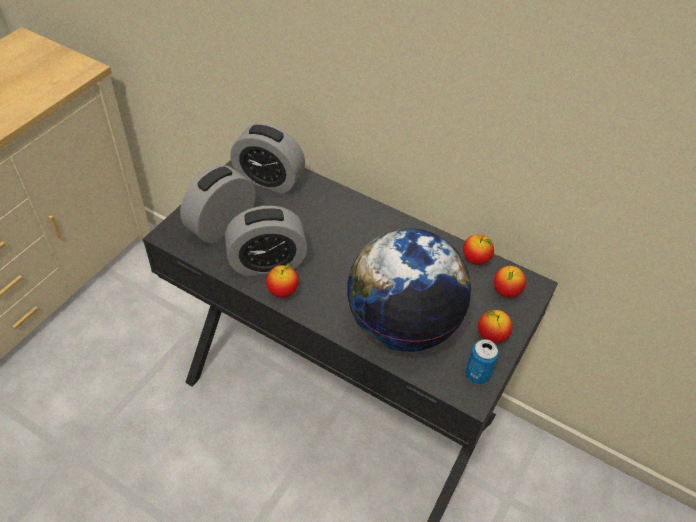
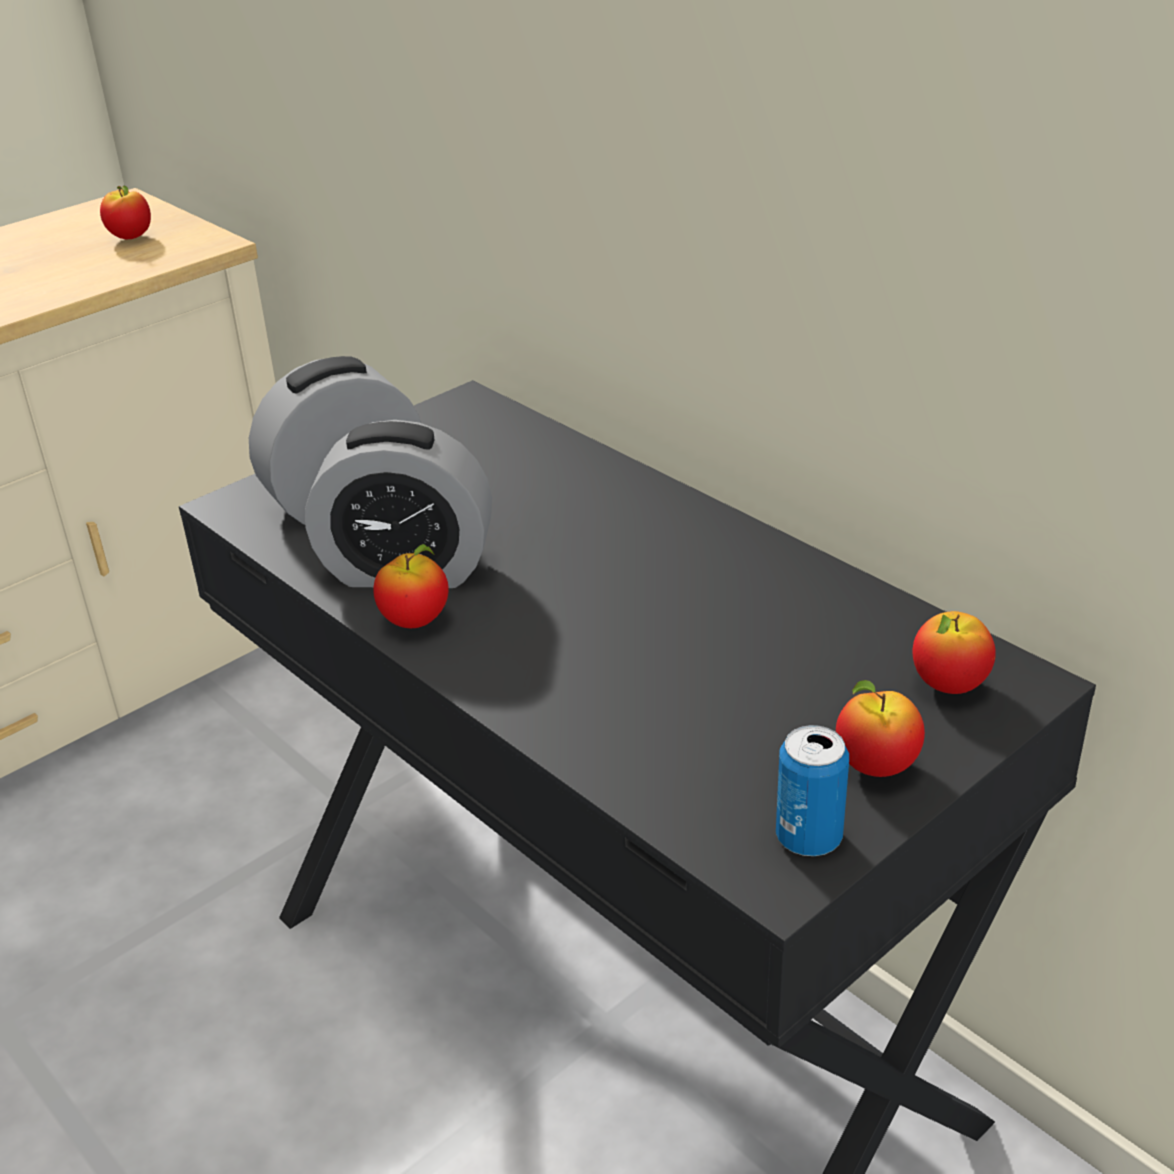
camera: 20 degrees right, 15 degrees down
(269, 180) = (481, 438): alarm clock -> none
(402, 324) = (660, 714): globe -> none
(475, 259) = (893, 616): apple -> apple (131, 238)

